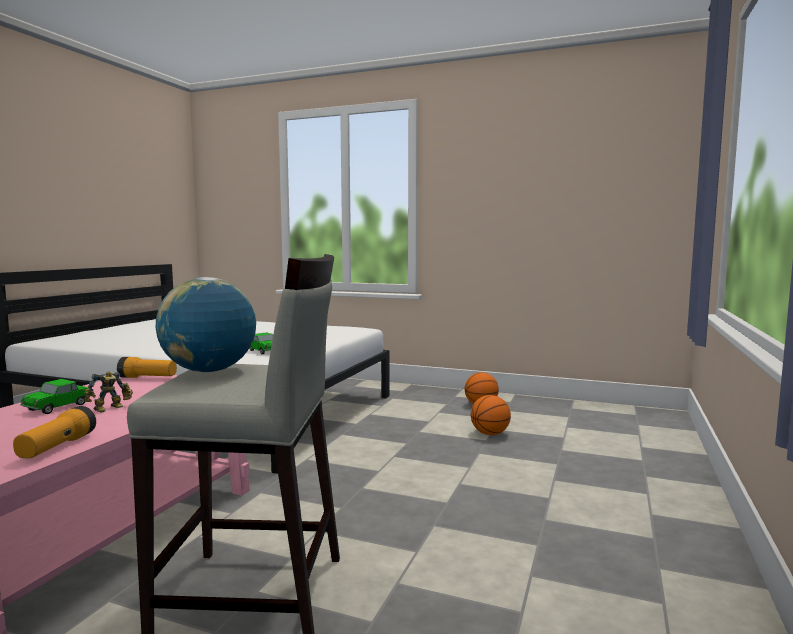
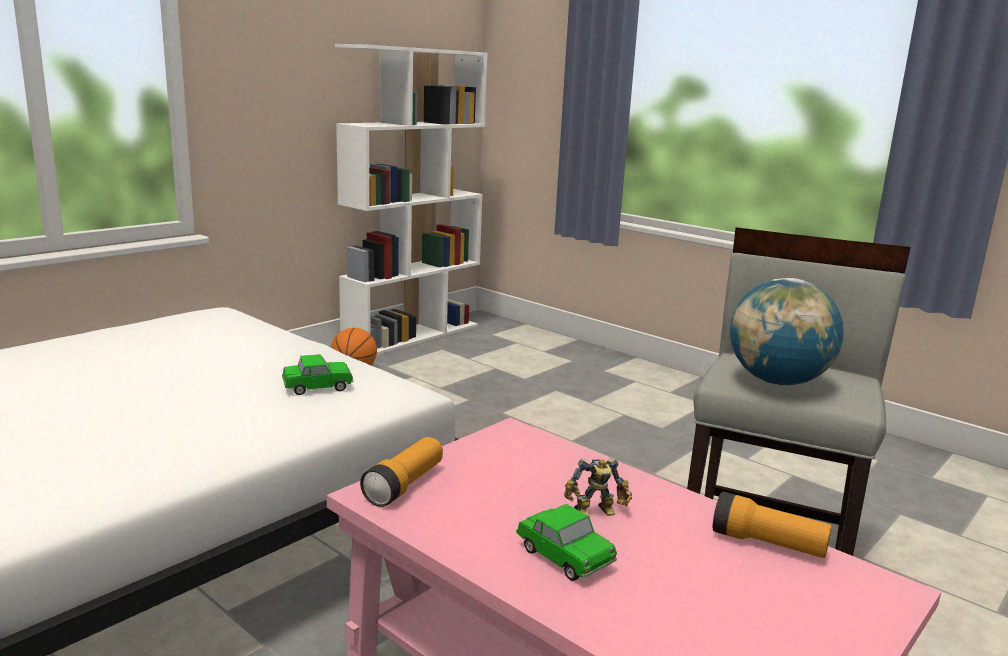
camera: 70 degrees left, 10 degrees up
(110, 409) = (597, 514): toy robot -> toy robot turned 105 degrees clockwise
(490, 434) = (453, 393): basketball -> none
(577, 405) = (412, 335): none -> white bookcase

